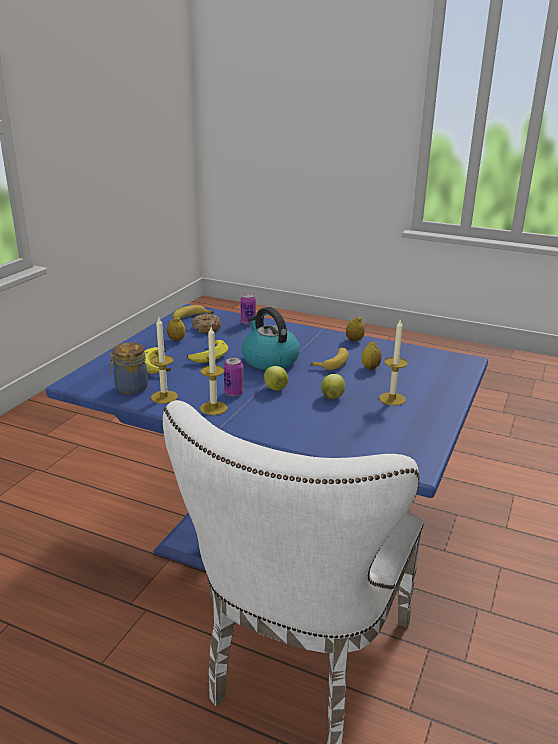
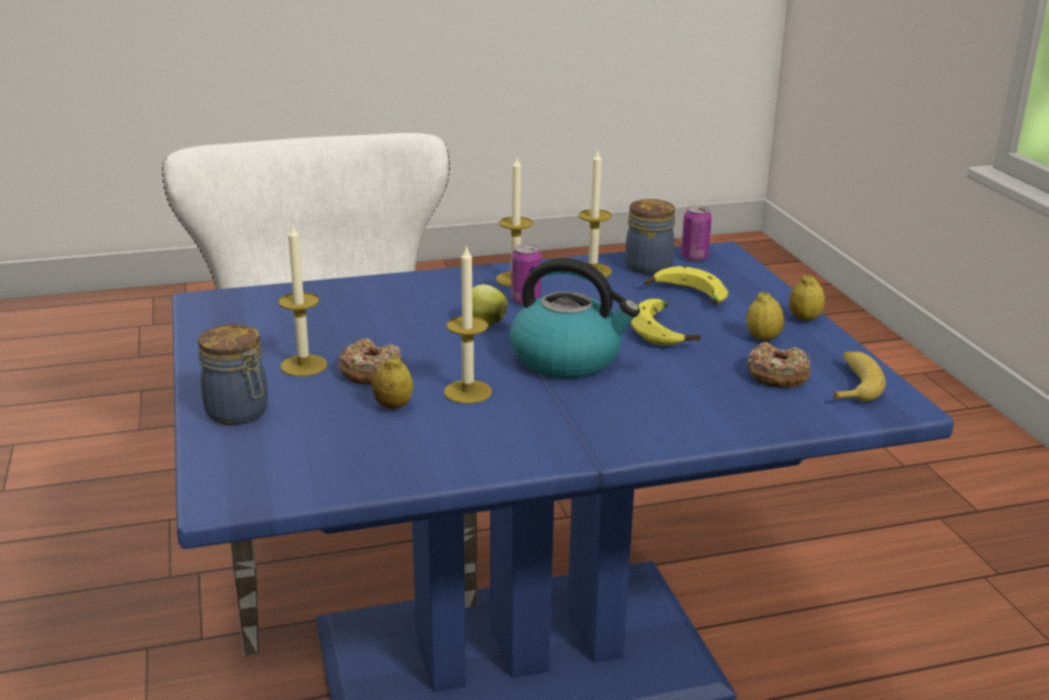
camera: 140 degrees right, 0 degrees up
(248, 322) = (748, 417): can -> can (694, 257)
(332, 362) = (468, 392): banana -> candle
(332, 397) = (392, 338): apple -> none
(354, 340) = (495, 456): lemon -> lemon (804, 319)
(363, 384) = (371, 372): none -> donut
(441, 387) = (239, 413): none -> jar

